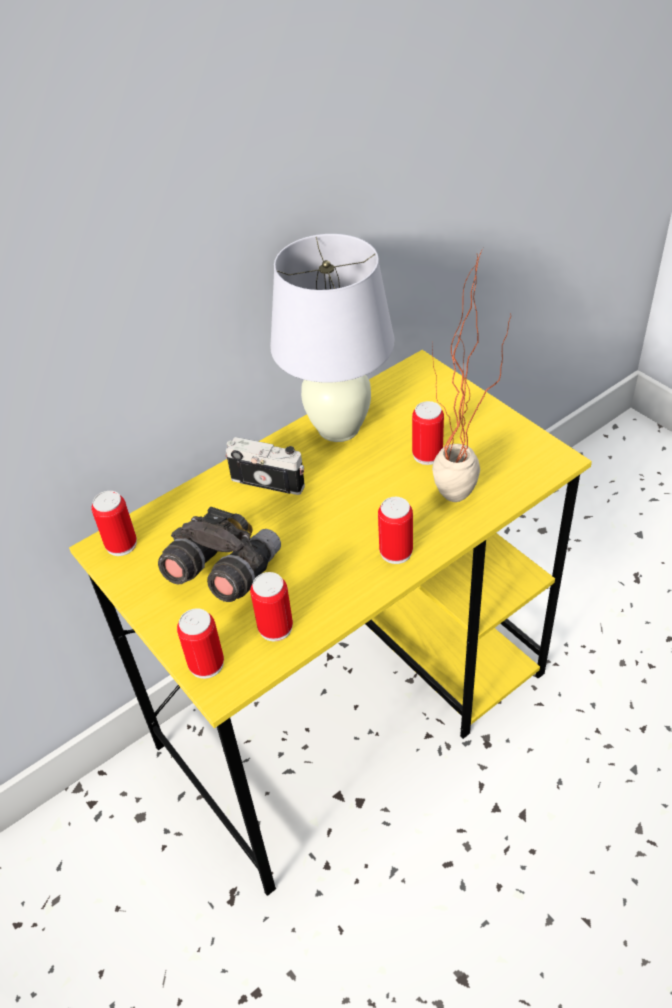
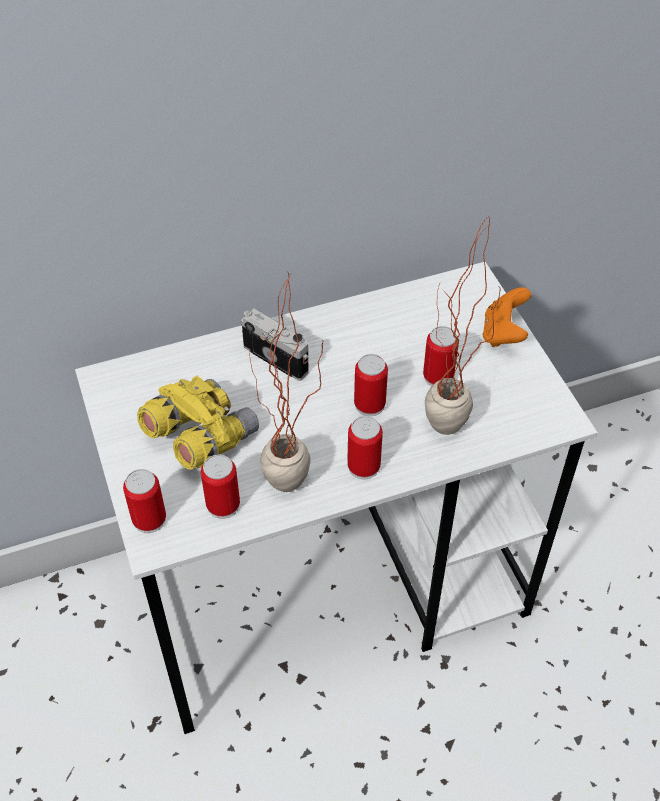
camera: 15 degrees right, 5 degrees up
(121, 544) = (121, 380): can -> can (369, 404)
(224, 572) = (199, 436): grey binoculars -> yellow binoculars
(338, 428) = (365, 322): white table lamp -> none
(338, 598) = (291, 495): none -> potted plant
(356, 707) = (333, 587): yellow desk -> white desk
(468, 403) = (503, 333): none -> orange game controller

